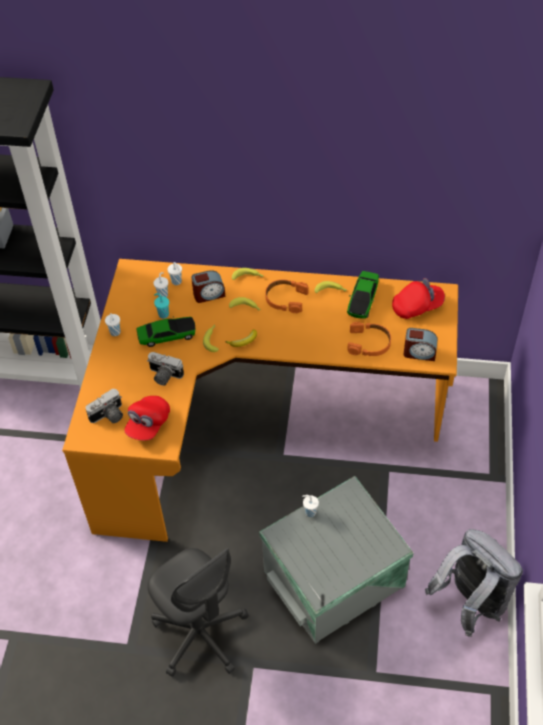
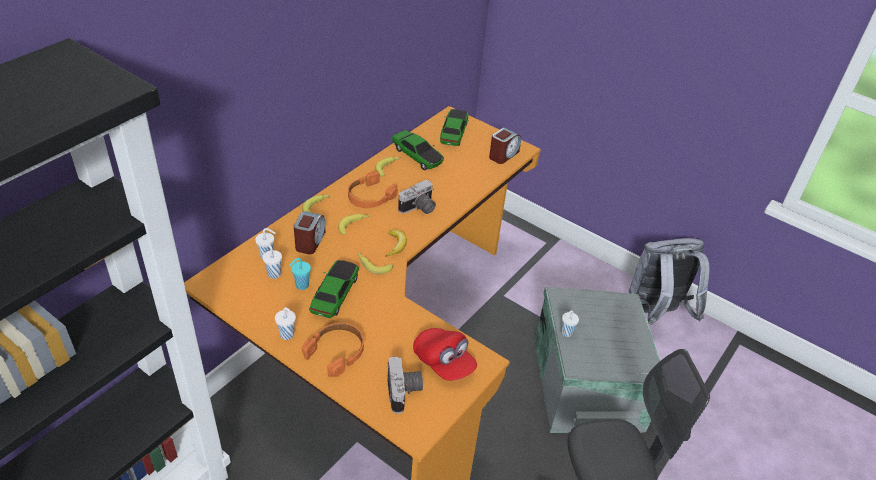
camera: 65 degrees left, 10 degrees down
(163, 376) = (387, 321): camera -> camera (418, 208)
(369, 343) = (469, 175): orange headphones -> orange headphones (336, 352)
(417, 307) = (453, 134): red cap -> toy car

